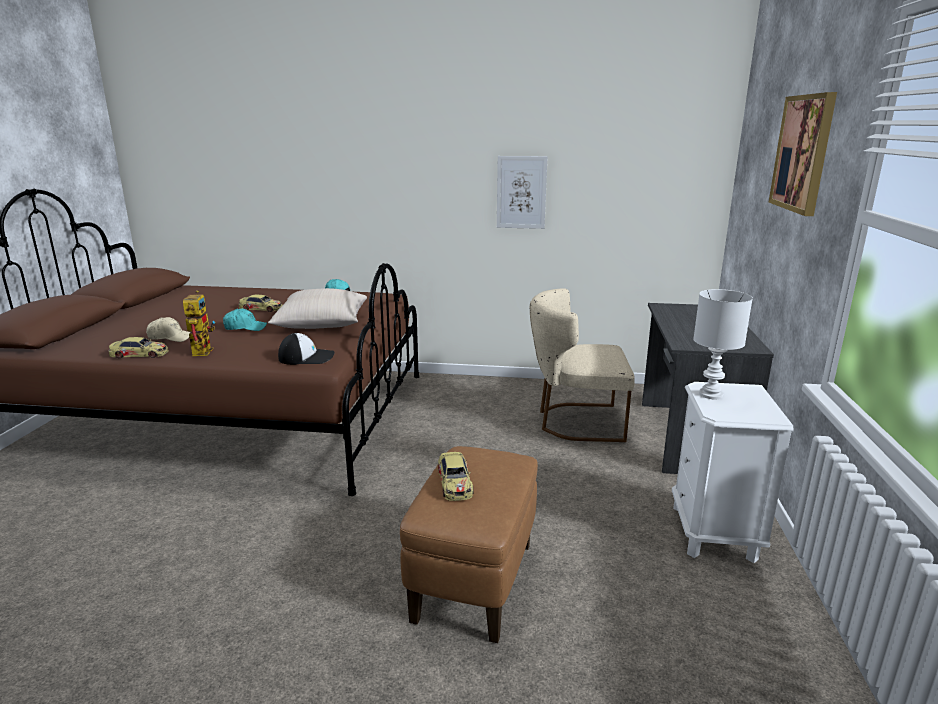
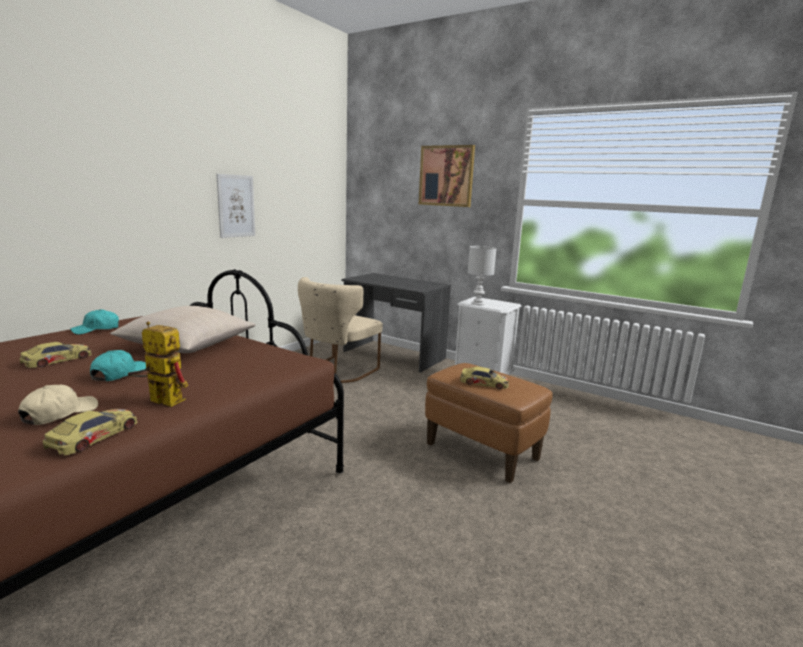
camera: 65 degrees left, 5 degrees down
(307, 357) = (276, 362): cap -> none

